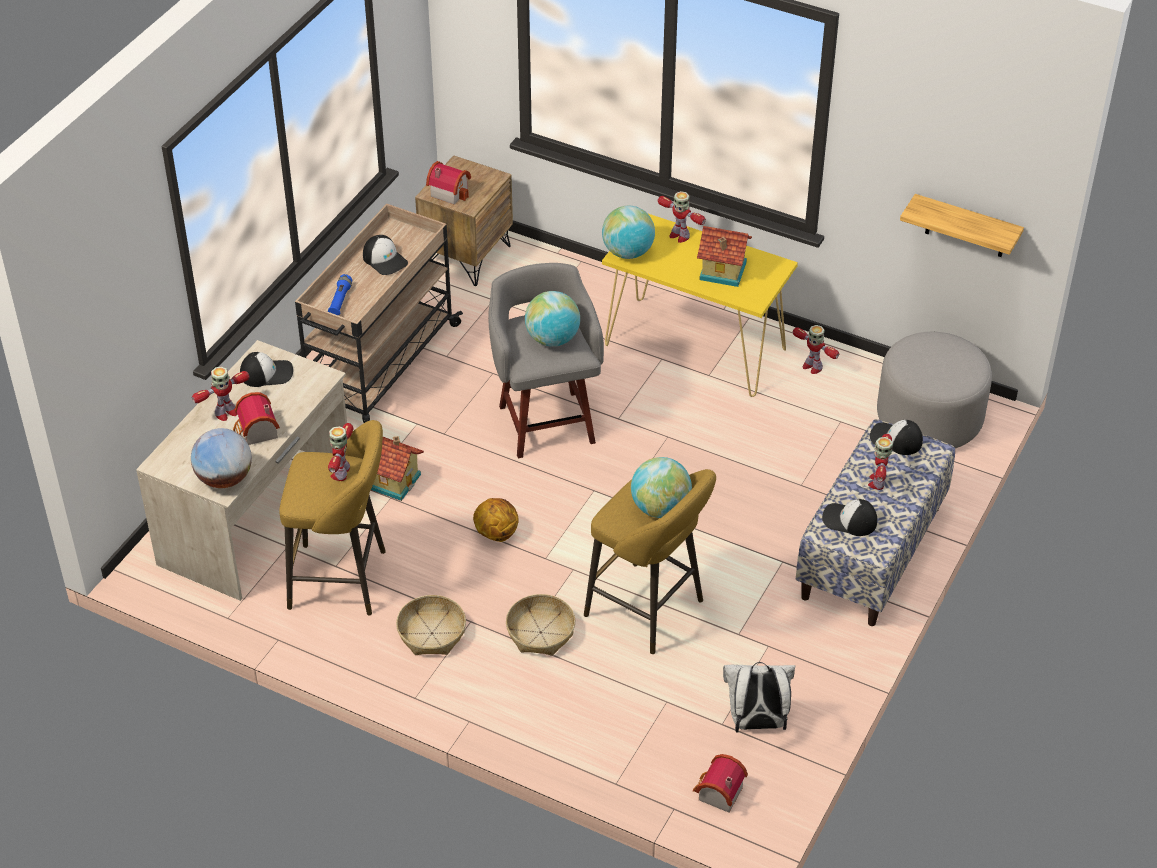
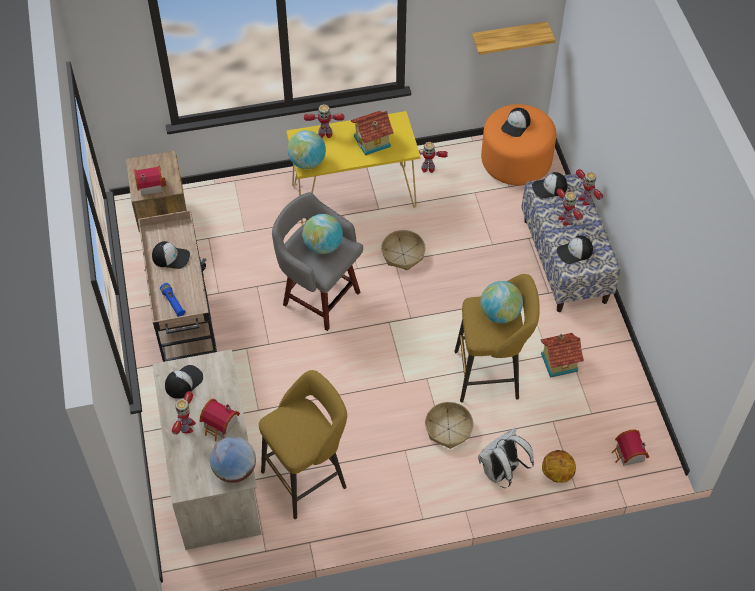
camera: 40 degrees left, 10 degrees up
(341, 472) = (302, 416): toy robot -> toy robot (585, 199)
(394, 480) = (270, 393): toy house -> toy house (558, 361)
(431, 633) = (391, 473): basket -> basket (403, 254)
(496, 533) = (363, 386): basketball -> basketball (556, 473)
(756, 723) = (607, 400): white backpack -> white backpack (501, 472)
(929, 418) = (516, 161): grey ottoman -> orange ottoman
(934, 357) = (516, 125): none -> cap

